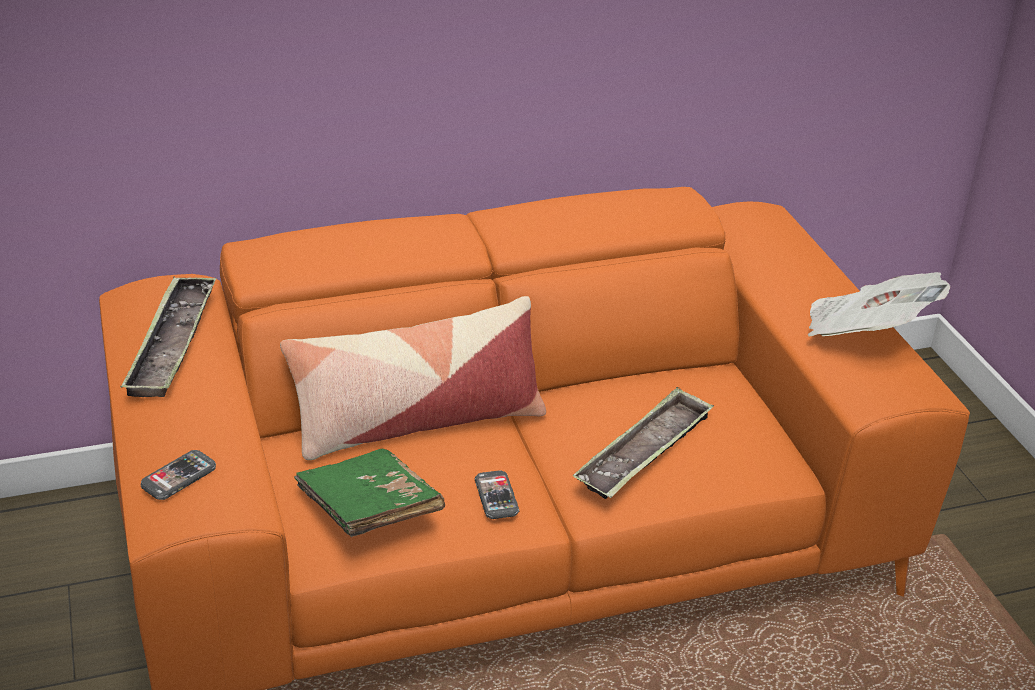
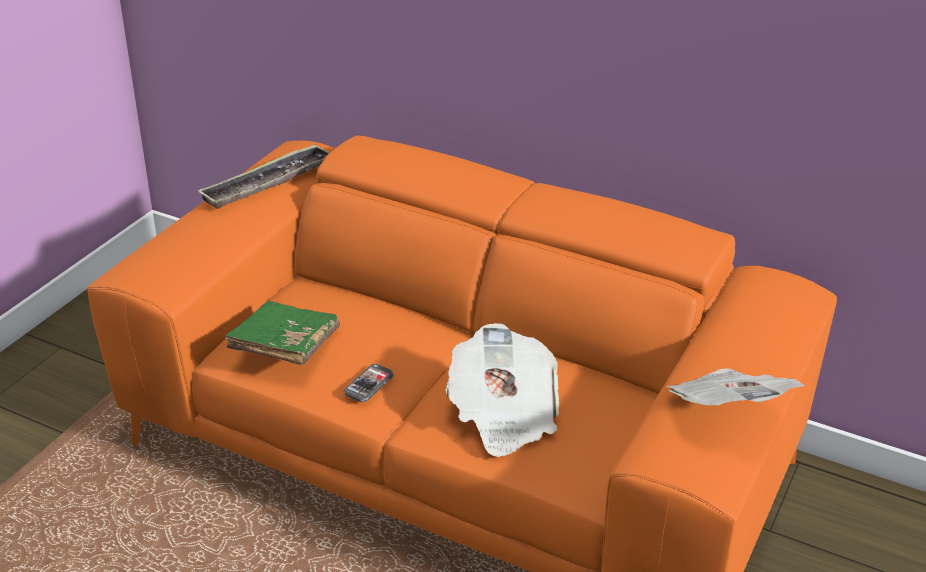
camera: 45 degrees right, 0 degrees up
(179, 477) = (160, 255): phone -> none
(417, 421) = (393, 314): pillow -> none
(644, 452) = (502, 415): tray -> newspaper

